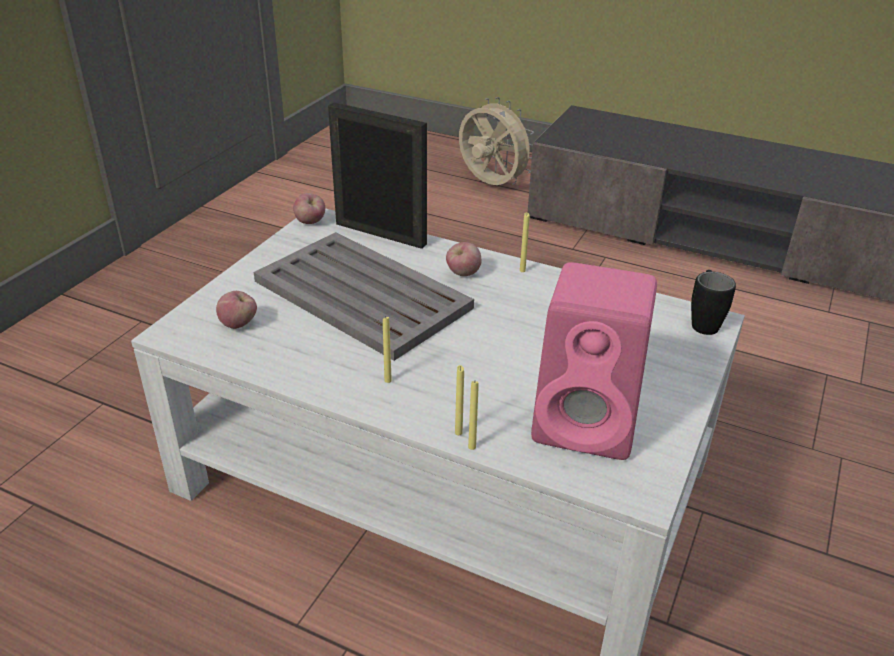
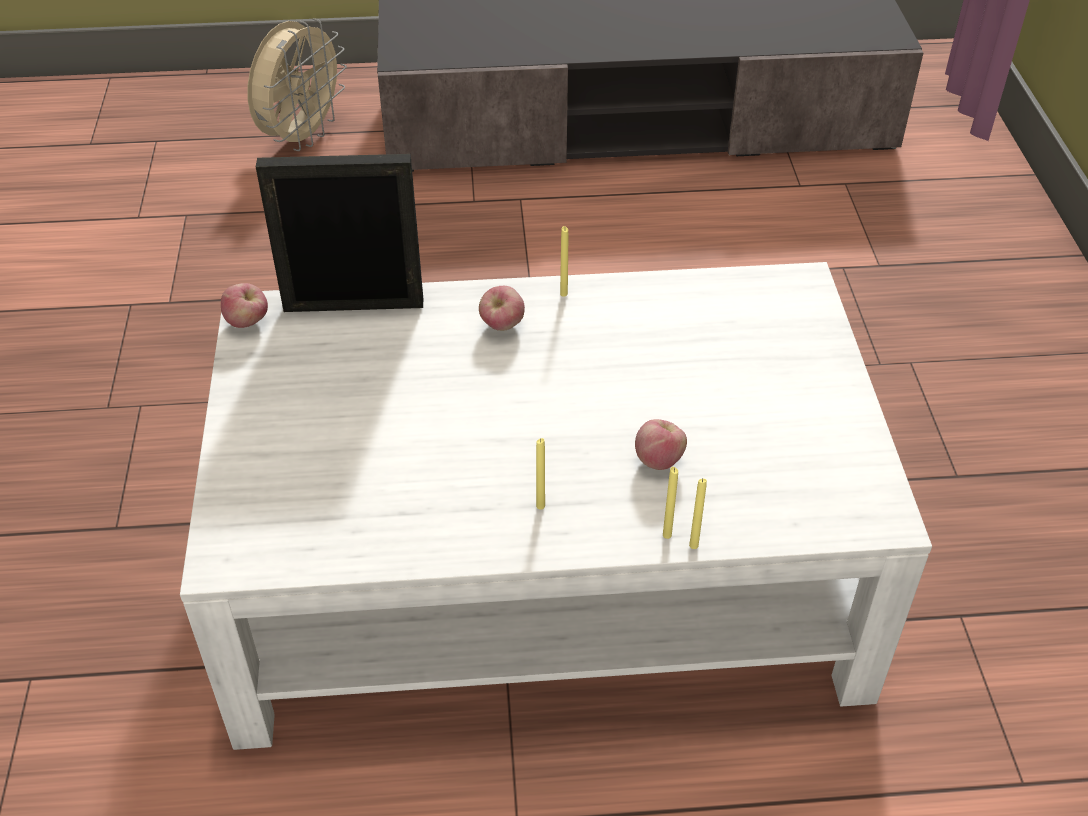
camera: 30 degrees left, 10 degrees up
(239, 324) = (299, 510): apple -> apple (658, 460)
(361, 293) = (407, 403): grey tray -> none
(490, 185) = (302, 137): beige fan -> beige fan turned 105 degrees clockwise
(589, 424) = (782, 464): pink speaker -> none
(703, 321) = (796, 287): black mug -> none

